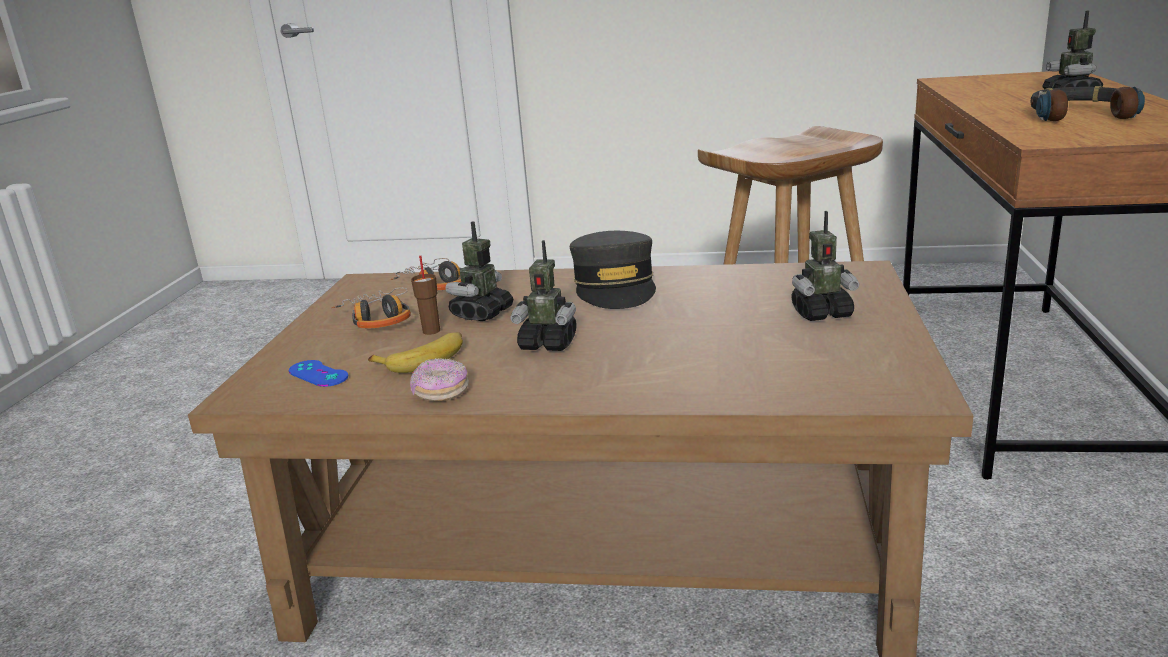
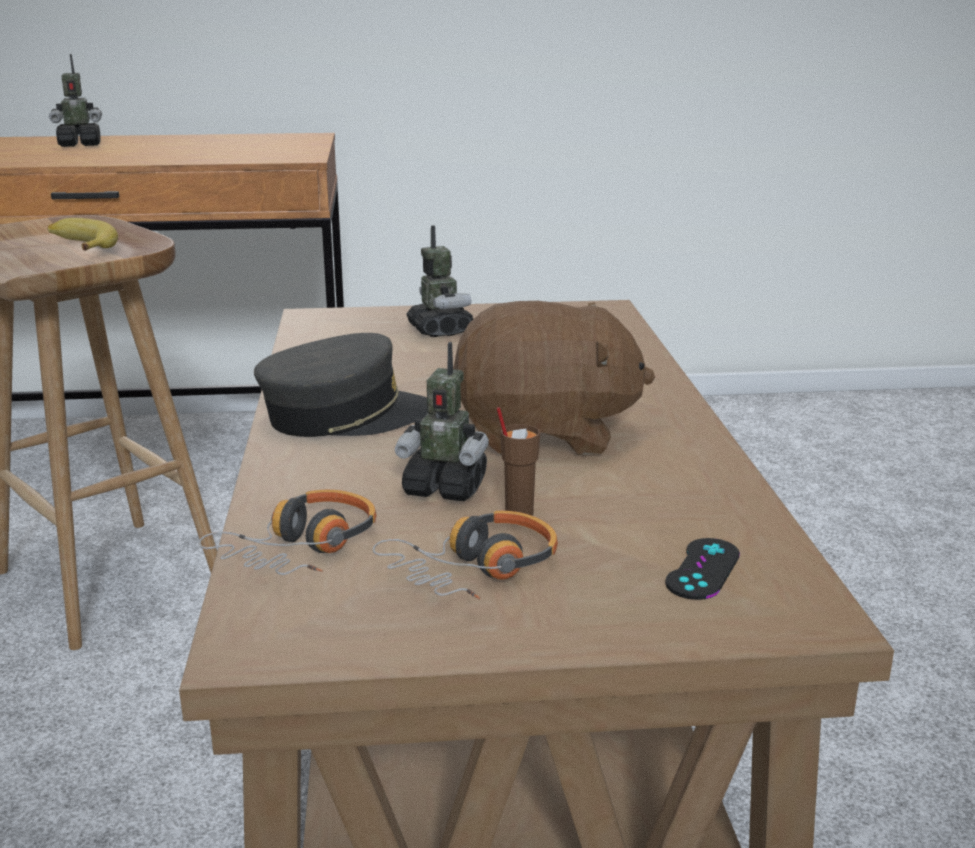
camera: 105 degrees left, 0 degrees up
(318, 374) = (703, 569): blue game controller -> black game controller
(424, 359) = (620, 499): banana -> banana (80, 245)
(441, 392) = (705, 472): donut -> none
(548, 343) = (545, 434): toy robot -> brown plush toy
(1080, 115) = (194, 148): headphones -> none

